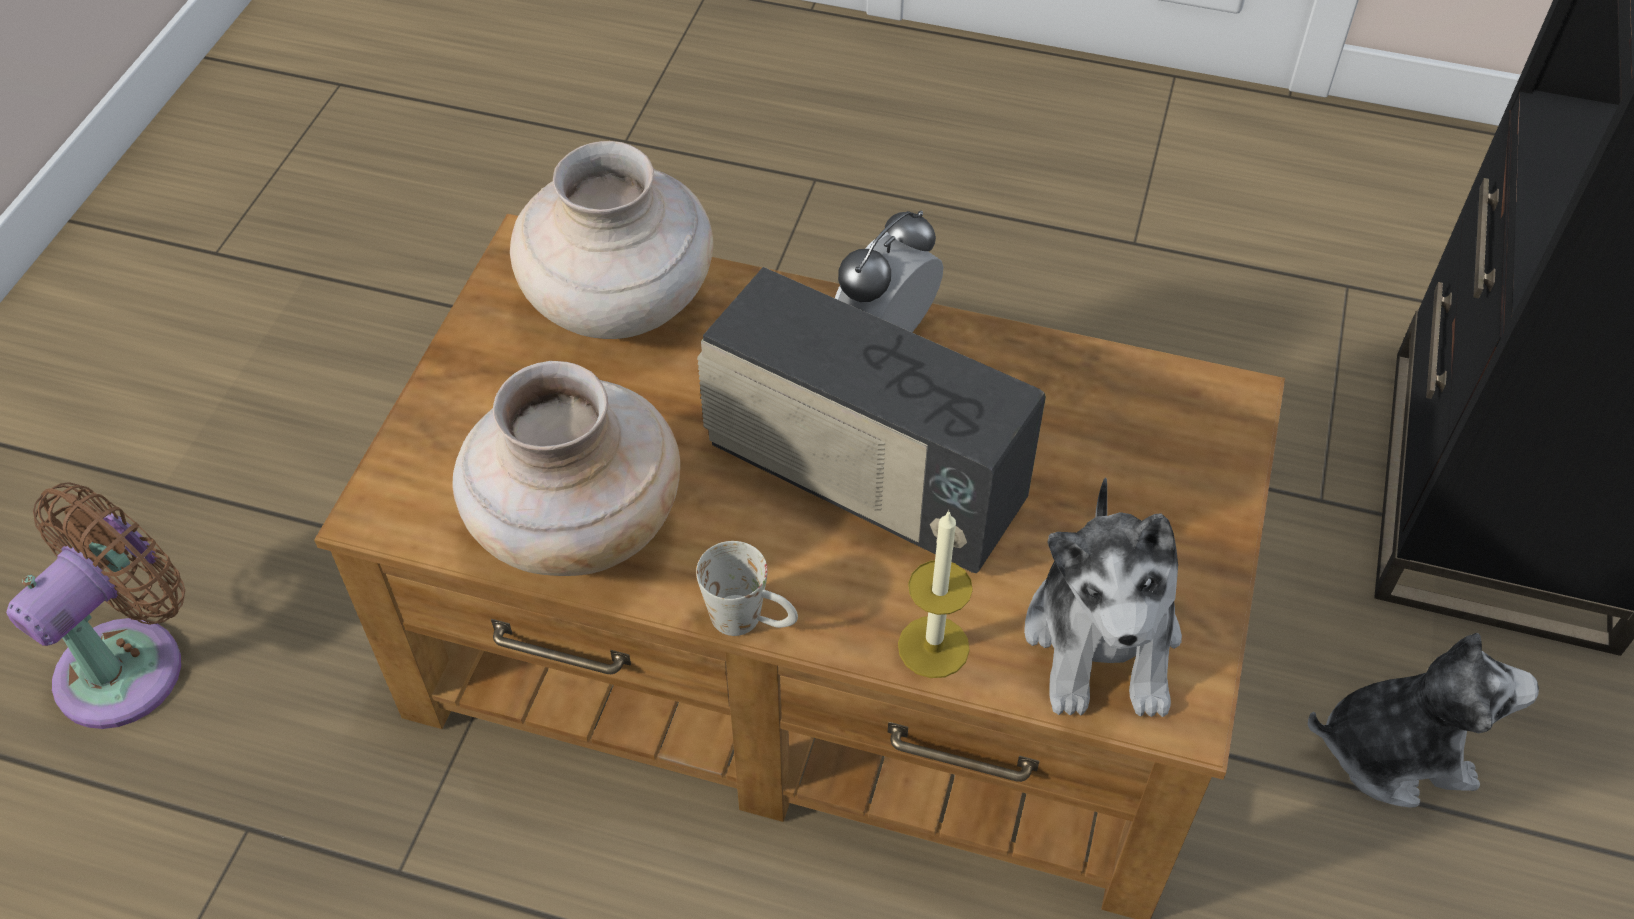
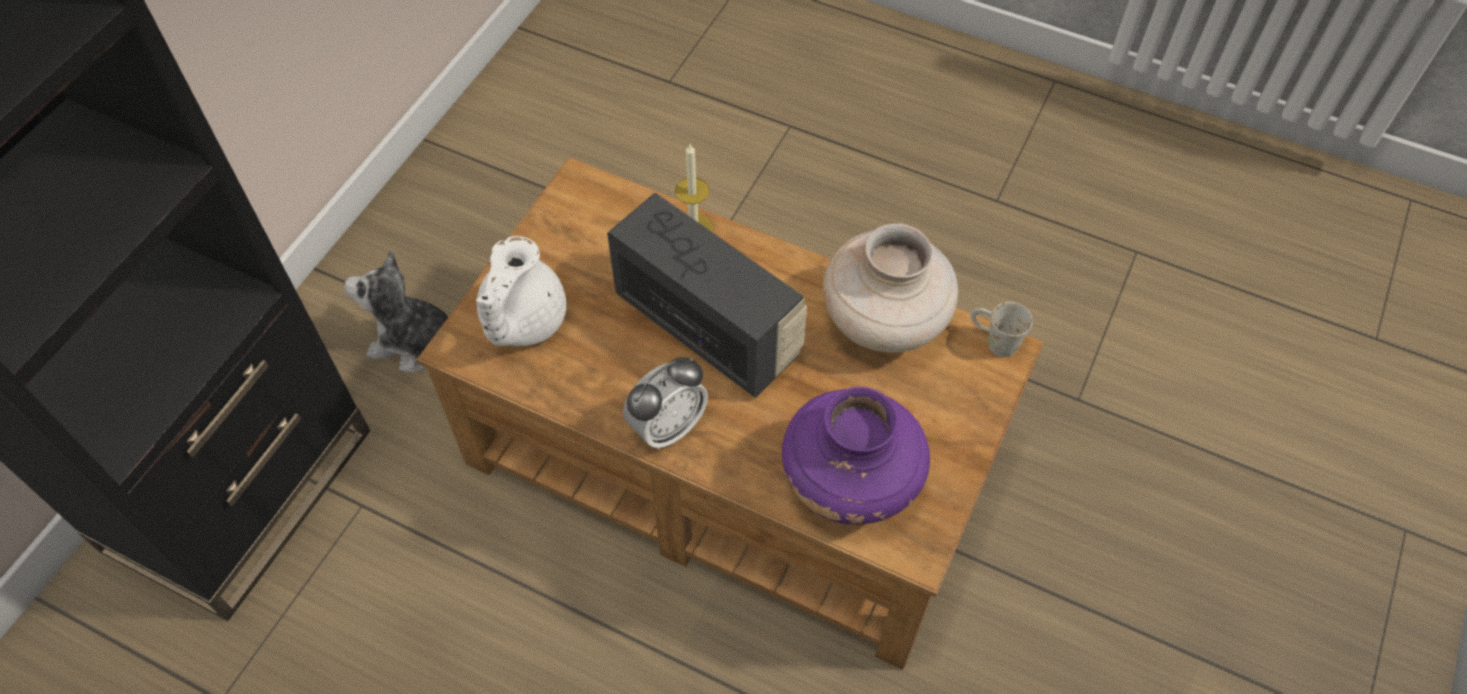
camera: 170 degrees left, 5 degrees up
(130, 662) = (1179, 514): brown fan -> none
(620, 307) = (850, 481): beige vase -> purple vase
(751, 620) = (789, 256): white mug -> white mug (993, 341)
(1103, 639) = (602, 220): plush toy -> none
(1158, 447) = (521, 321): none -> white teapot

